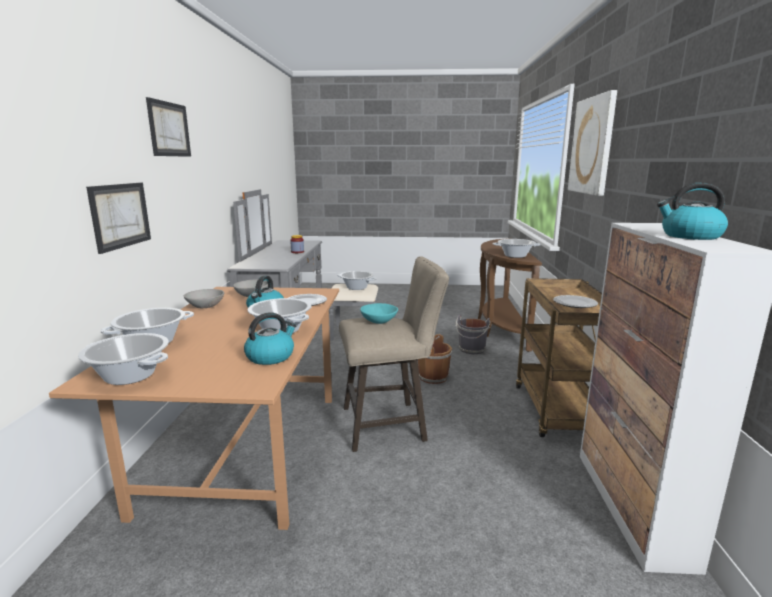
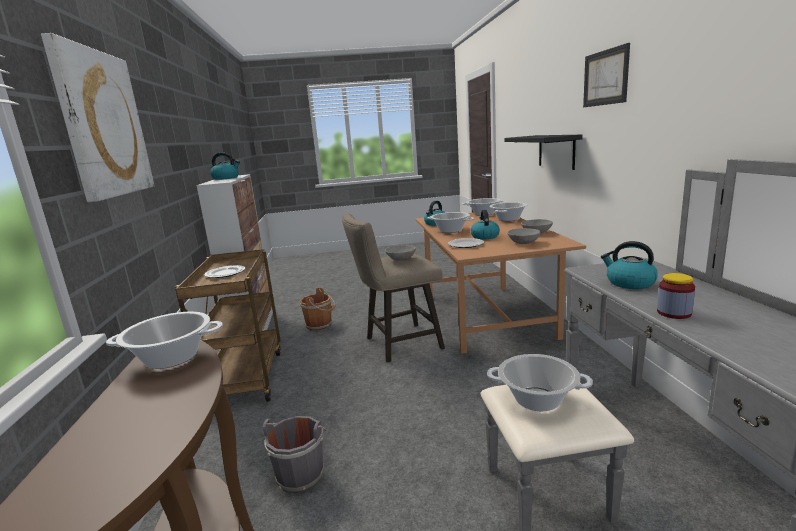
camera: 170 degrees right, 0 degrees up
(120, 215) = (556, 151): picture -> black shelf
(280, 260) = (629, 283): none -> kettle
(379, 321) = (401, 259): turquoise bowl -> grey bowl
(431, 377) = (368, 399): brown bucket -> brown bucket (320, 325)

